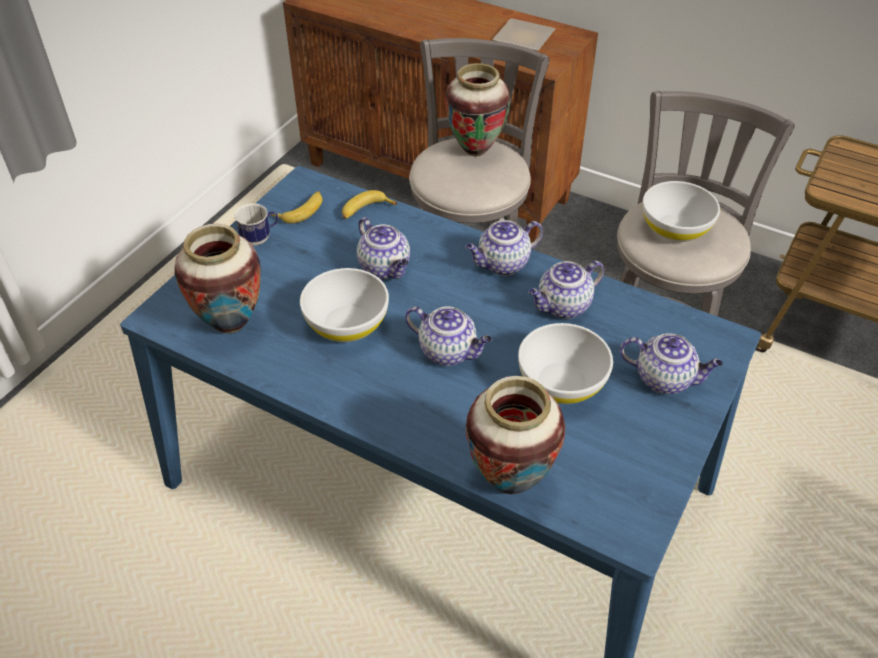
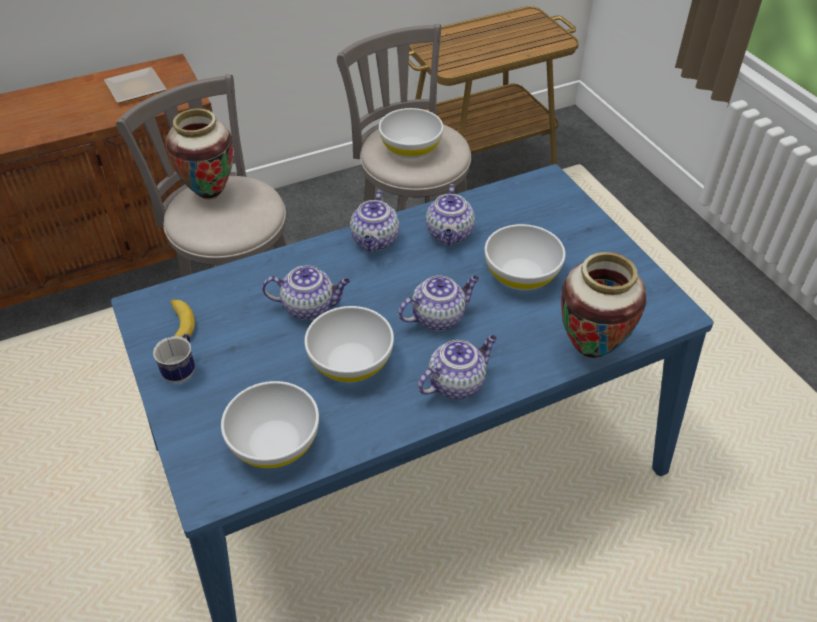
camera: 55 degrees left, 0 degrees up
(230, 325) = (275, 442): vase -> white bowl
(365, 211) = (226, 285): banana -> none
(665, 379) = (560, 225): teapot -> teapot (457, 382)

